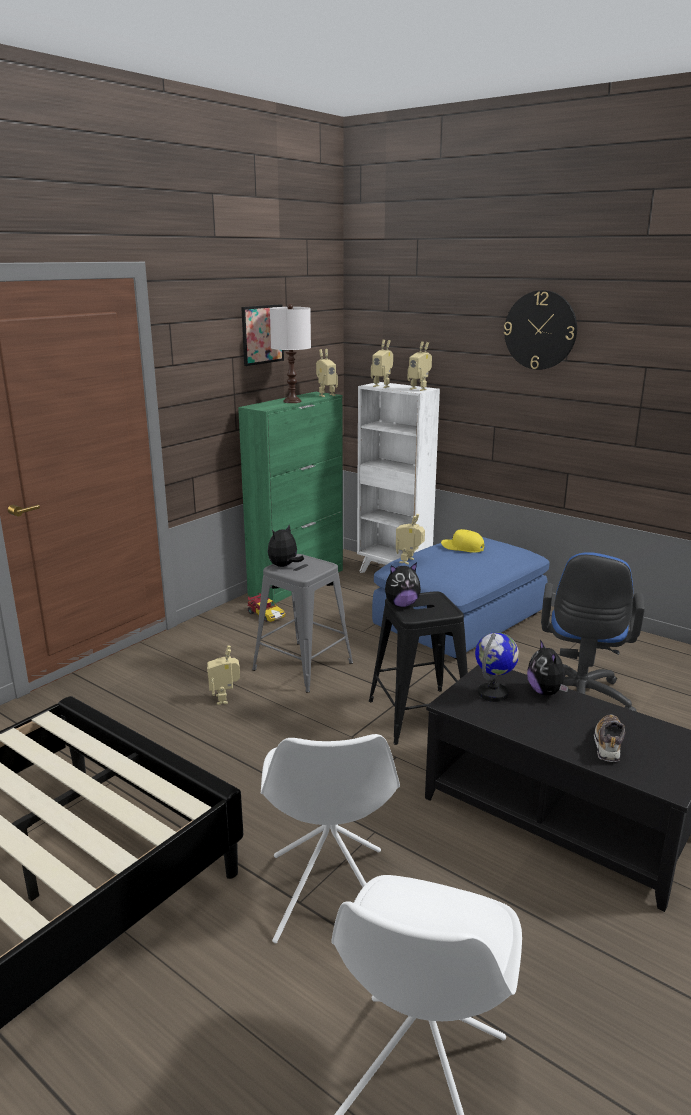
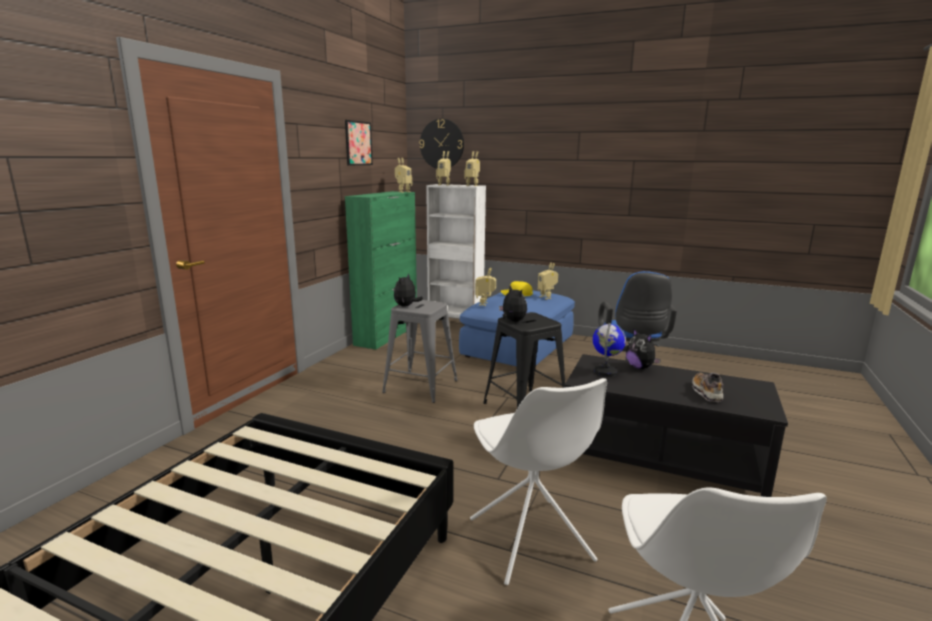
camera: 15 degrees left, 5 degrees down
(225, 699) = (370, 414): toy robot -> toy robot (547, 297)
(265, 615) = (373, 356): toy car -> none
(292, 401) = (383, 194): white table lamp -> none
(401, 605) = (512, 321): plush toy -> plush toy turned 90 degrees counterclockwise
(540, 330) = (558, 140): wall clock -> wall clock (442, 144)

